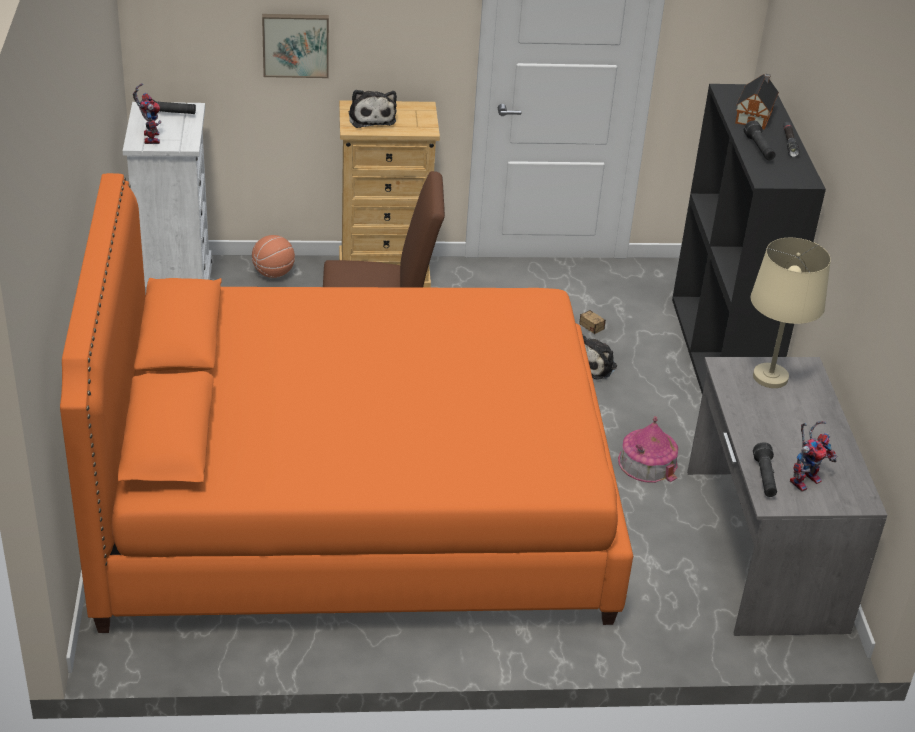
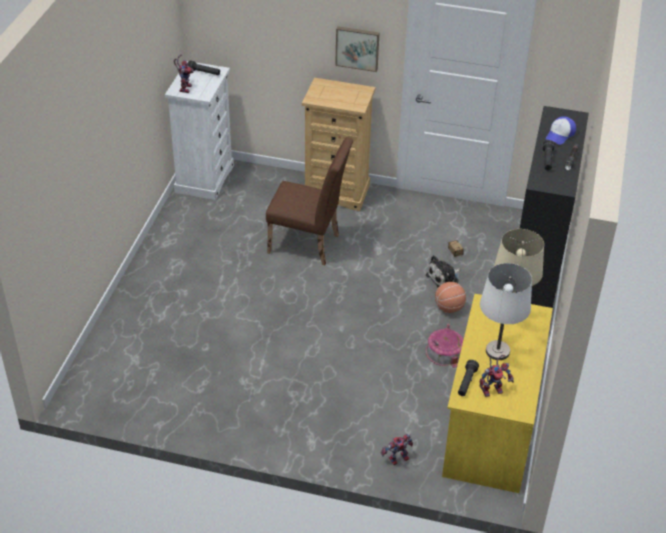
camera: 20 degrees right, 5 degrees up
(273, 273) = (268, 179): basketball -> basketball (449, 308)
(295, 44) = (287, 39): picture -> picture (357, 48)
(355, 503) = (248, 341): orange bed -> none
(371, 117) = (327, 93): plush toy -> none
(660, 627) = (397, 460): none -> toy robot
(755, 115) = (560, 135): toy house -> cap
(762, 548) = (490, 424): grey desk -> yellow desk
(781, 428) = (497, 351): none -> white table lamp

